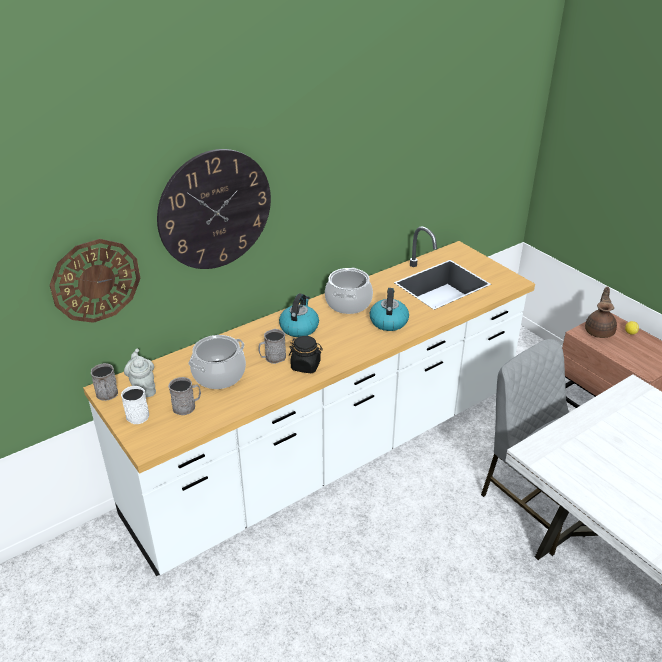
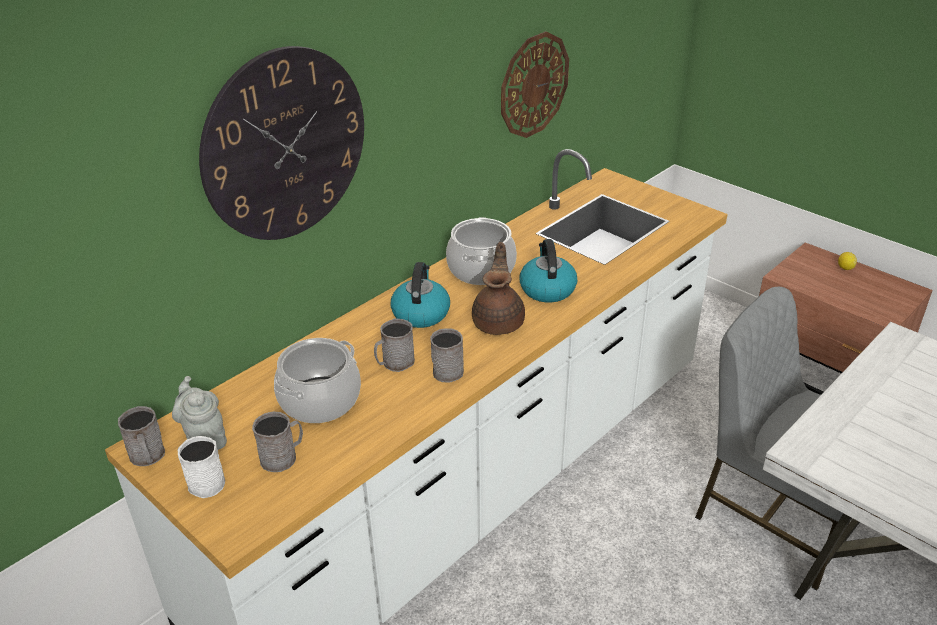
camera: 10 degrees left, 0 degrees up
(95, 280) = (110, 275): wall clock -> wall clock (534, 85)
(306, 366) = (448, 369): black jar -> grey mug
(599, 331) = (805, 270): brown teapot -> brown teapot (499, 322)

